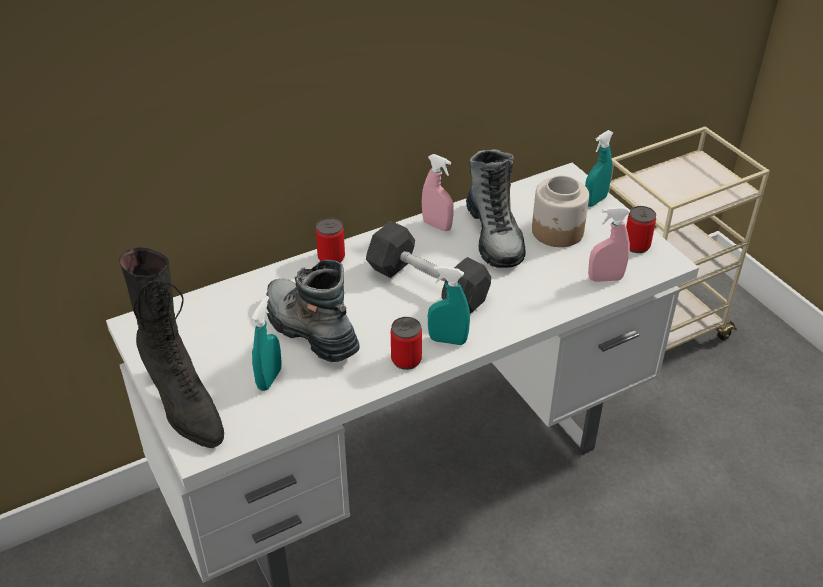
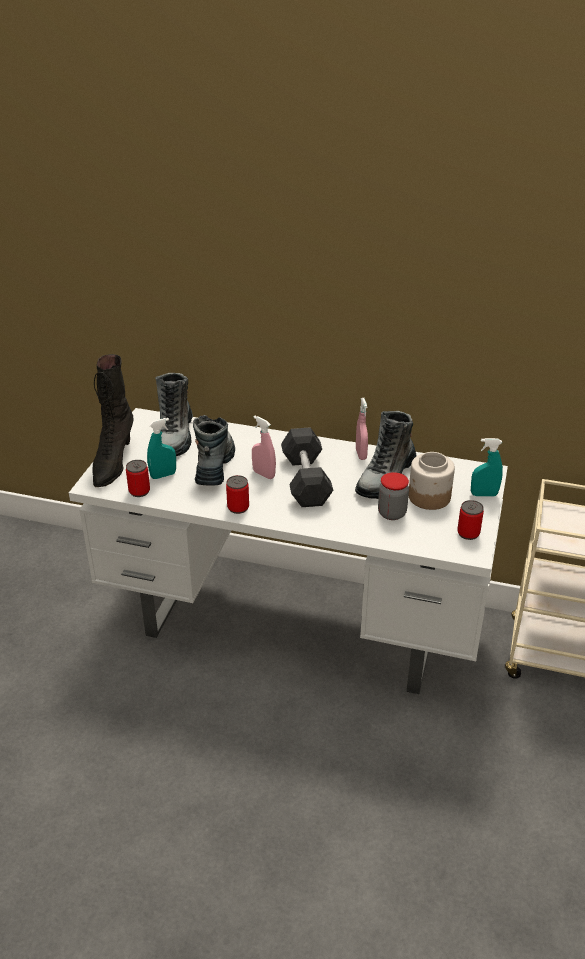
camera: 45 degrees right, 5 degrees down
(212, 325) = (175, 436): none -> boot
(331, 257) = (278, 438): can -> can (139, 491)
(447, 340) = (273, 512): turquoise spray bottle -> none
(551, 268) = (392, 513): none -> jar
(605, 278) = (416, 538): pink spray bottle -> pink spray bottle (263, 474)

